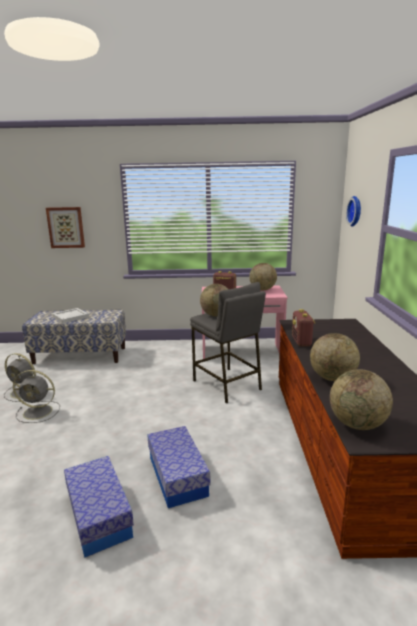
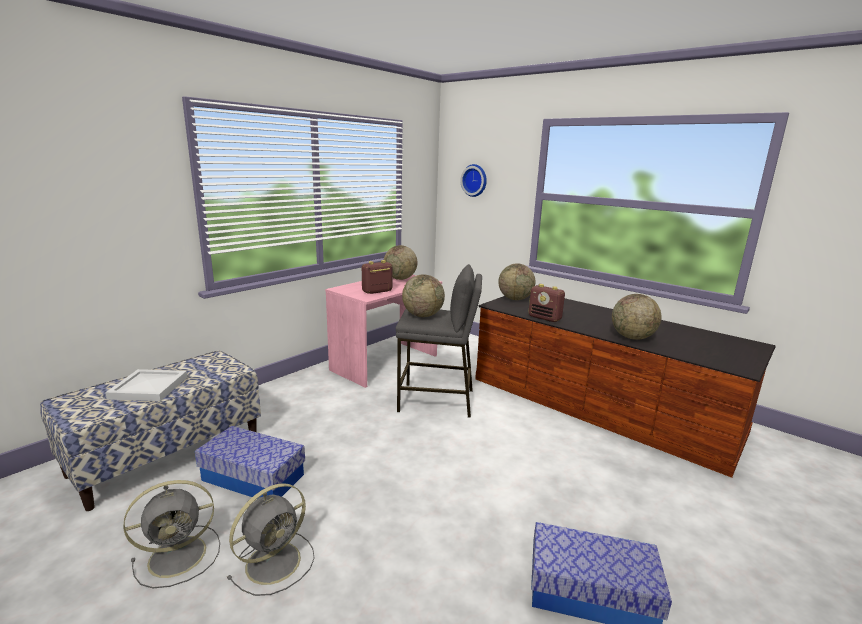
camera: 50 degrees left, 0 degrees up
(66, 227) = (74, 215): picture -> none
(177, 476) = (567, 504): storage box -> storage box (253, 477)
(357, 424) = (718, 361): globe -> globe (515, 299)

